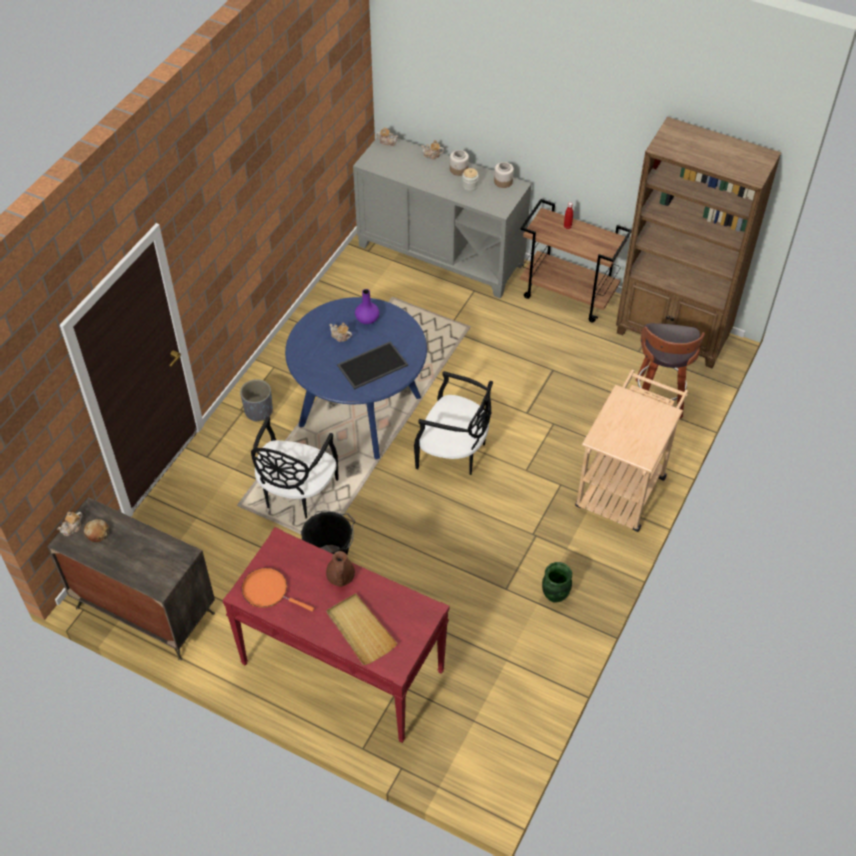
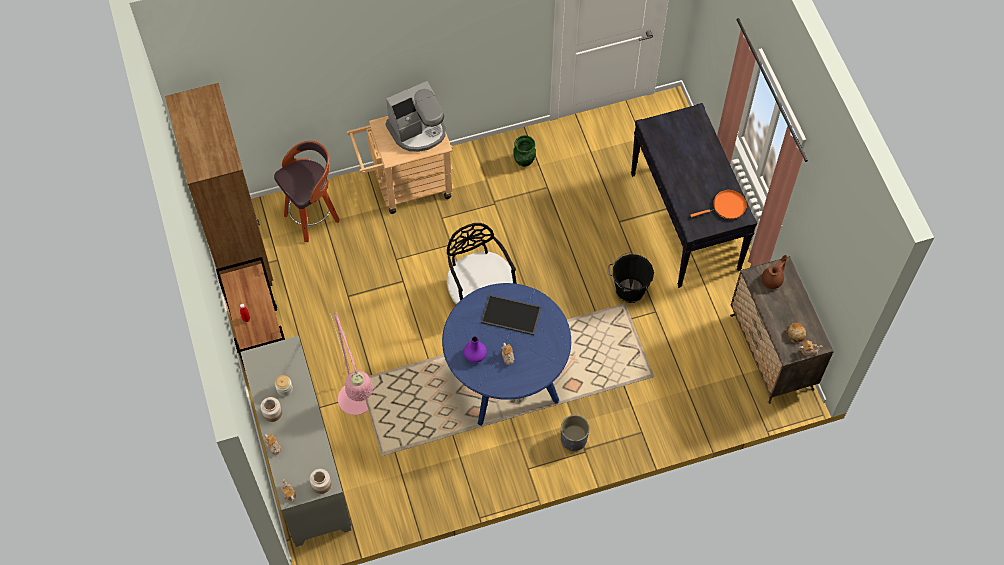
camera: 135 degrees left, 10 degrees up
(268, 591) = (726, 207): orange frying pan -> orange frying pan turned 90 degrees counterclockwise
(296, 493) = (608, 352): black chair -> none
(340, 577) = (679, 182): brown teapot -> brown teapot (772, 280)
(341, 667) = (685, 222): red console table -> black console table
(360, 630) = (696, 146): beige tray -> none
(447, 311) = (359, 407): none -> pink floor lamp
(503, 182) = (257, 371): jar -> jar (321, 484)
(631, 434) = (418, 130): none -> coffee machine

